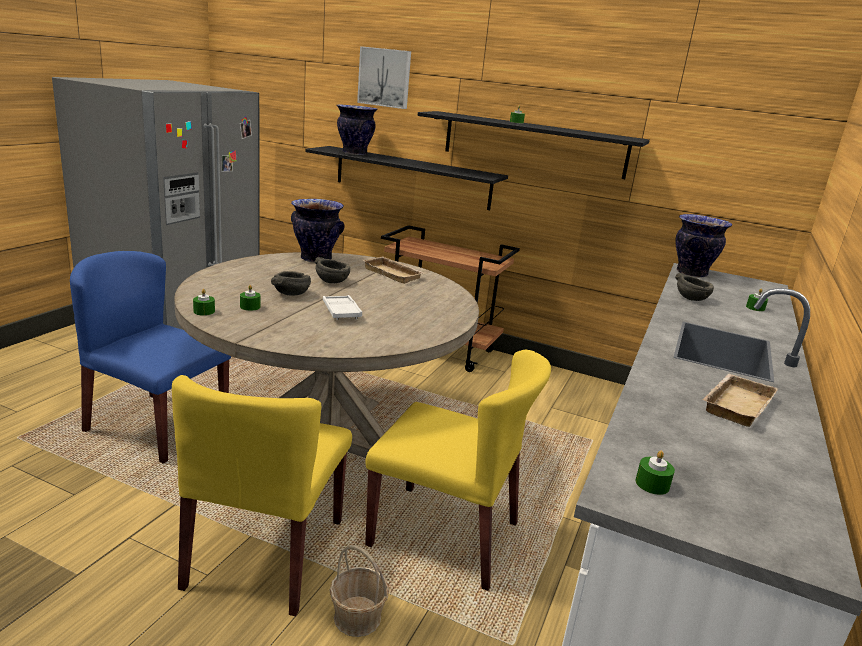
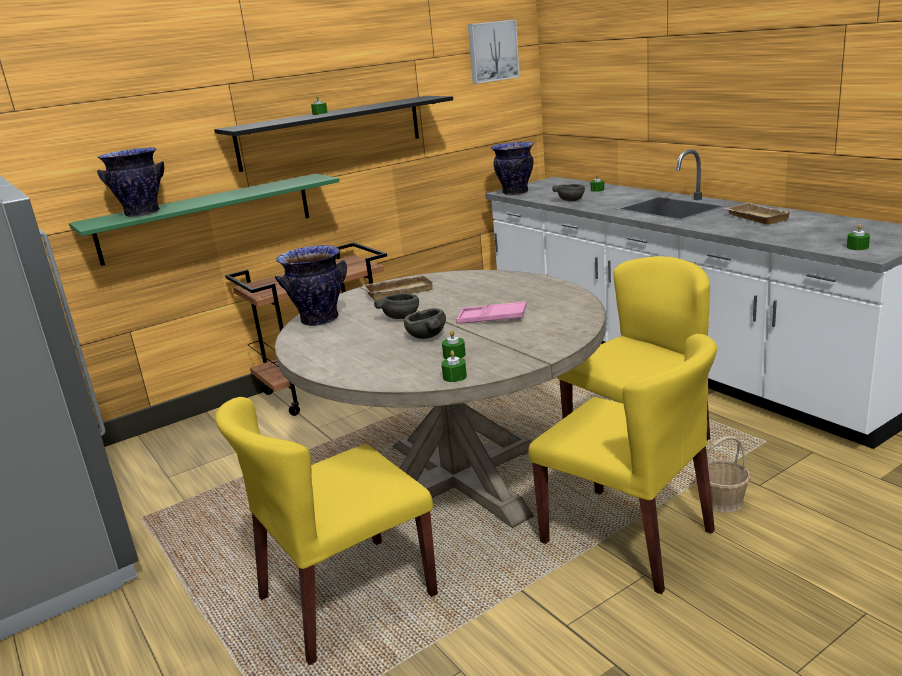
camera: 55 degrees left, 0 degrees up
(156, 427) = (346, 597): blue chair -> yellow chair
(341, 311) = (492, 318): white tray -> pink tray
(385, 77) = (129, 107): picture -> picture (492, 51)
(412, 177) = (207, 218): black shelf -> green shelf

